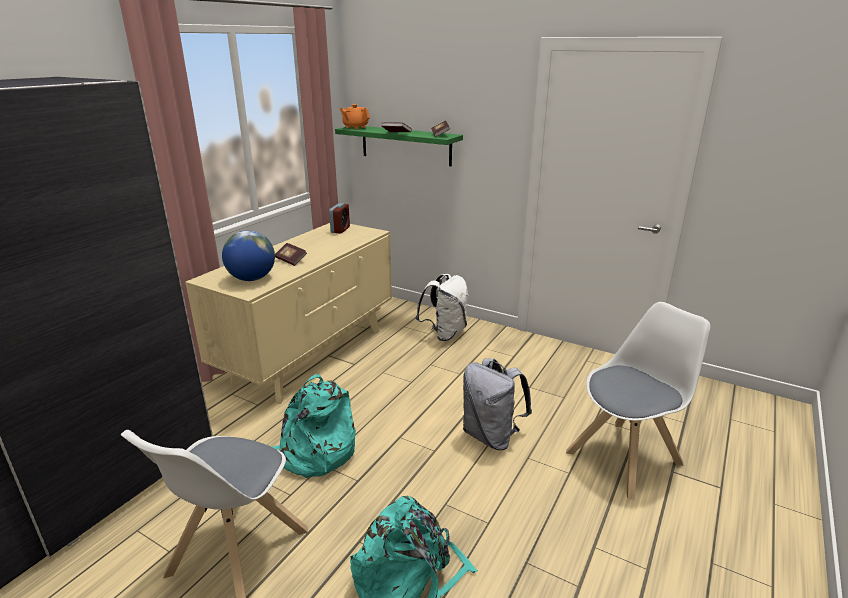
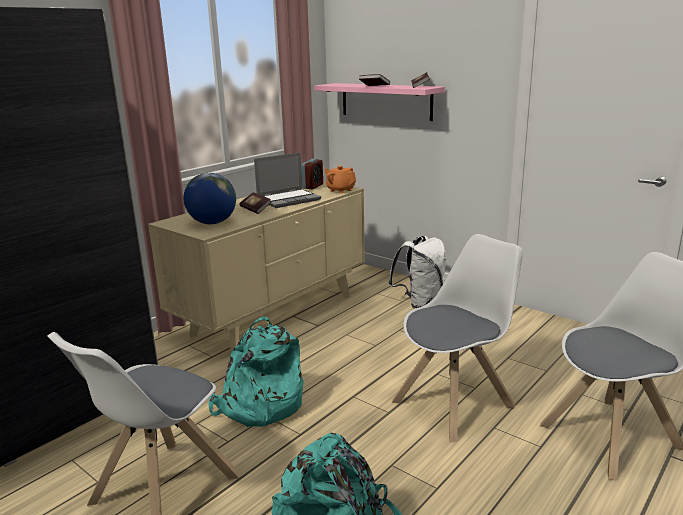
camera: 10 degrees right, 5 degrees down
(321, 247) = (289, 199): none -> laptop
(355, 127) = (335, 84): orange teapot -> orange teapot (340, 190)
(405, 145) = (385, 101): green shelf -> pink shelf
(491, 436) = (455, 403): grey backpack -> chair

